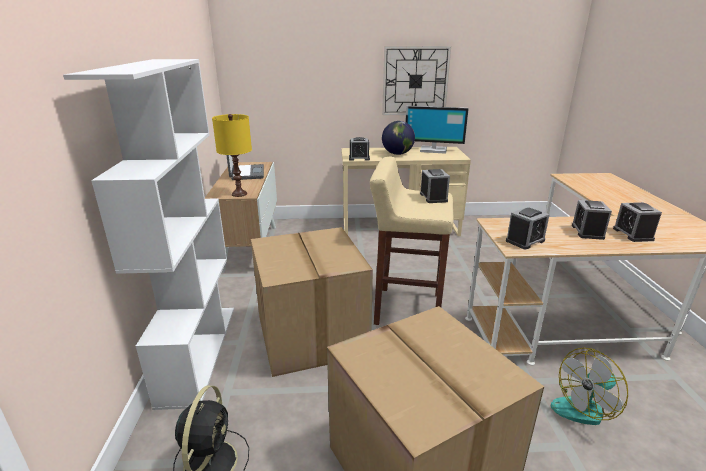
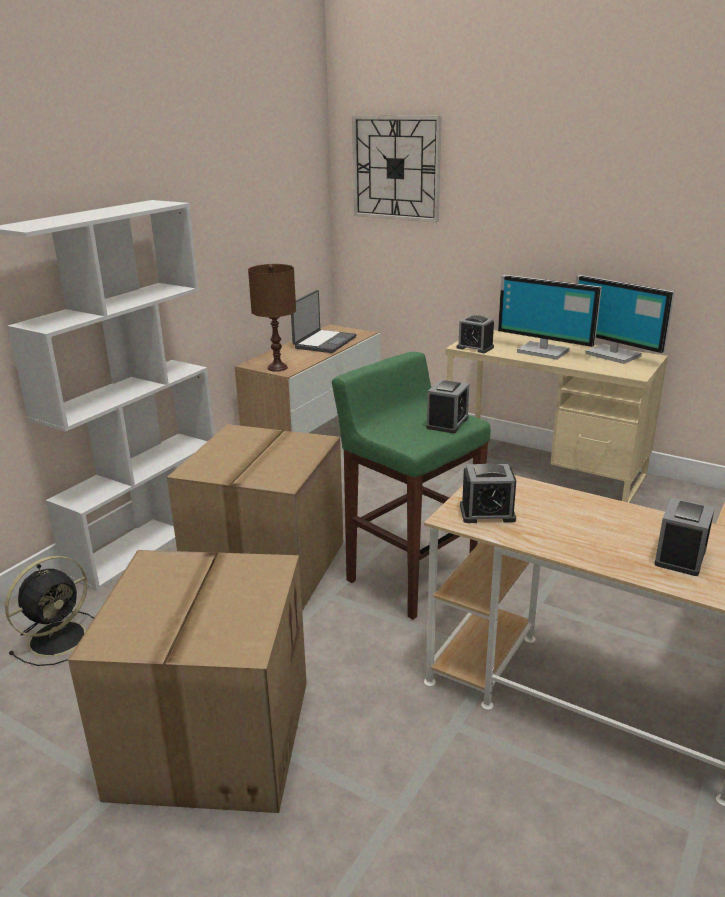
camera: 35 degrees right, 0 degrees up
(239, 194) = (277, 368): yellow table lamp -> brown table lamp
(397, 154) = (544, 351): globe -> monitor
(406, 309) = (410, 578): beige stool -> green stool
(415, 81) = (602, 236): wall clock -> wall clock (396, 168)
(585, 407) = (486, 786): fan -> none
(587, 232) = (609, 530): alarm clock -> none

